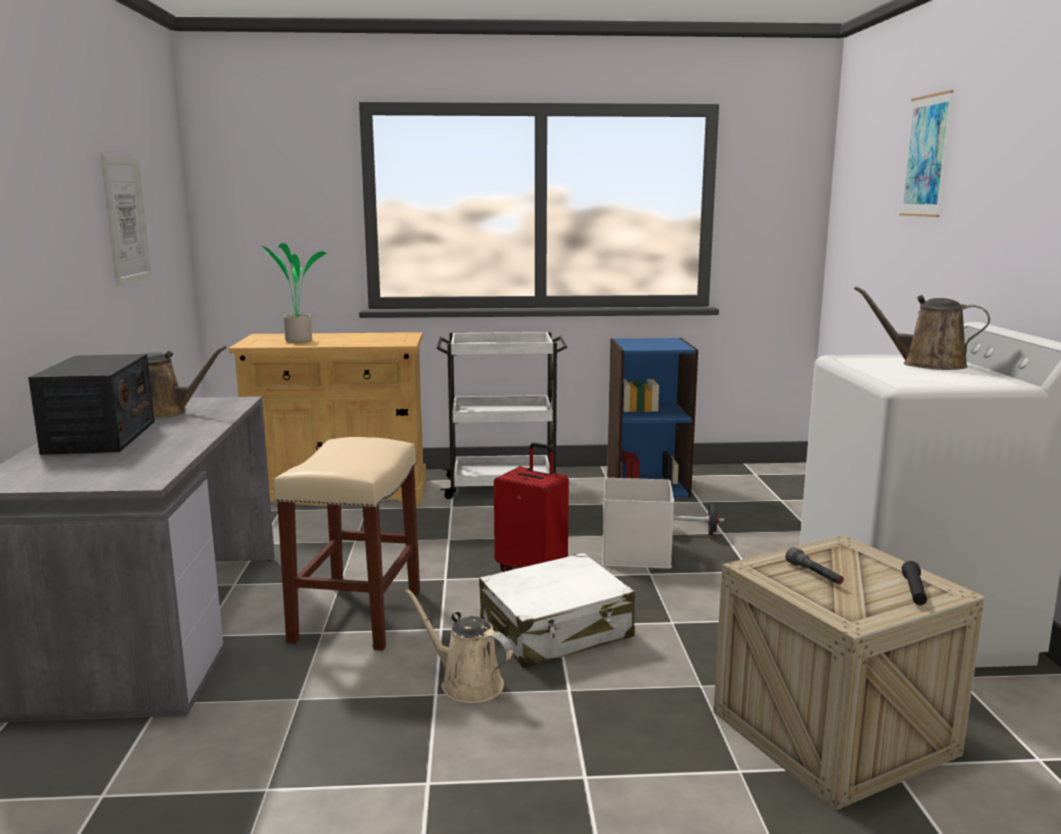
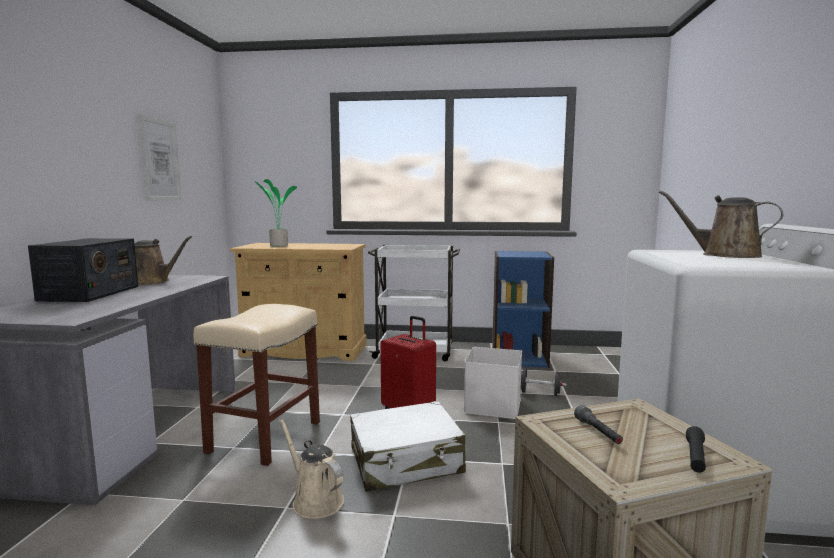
camera: 10 degrees right, 5 degrees down
(926, 156) = (731, 103): picture -> none

